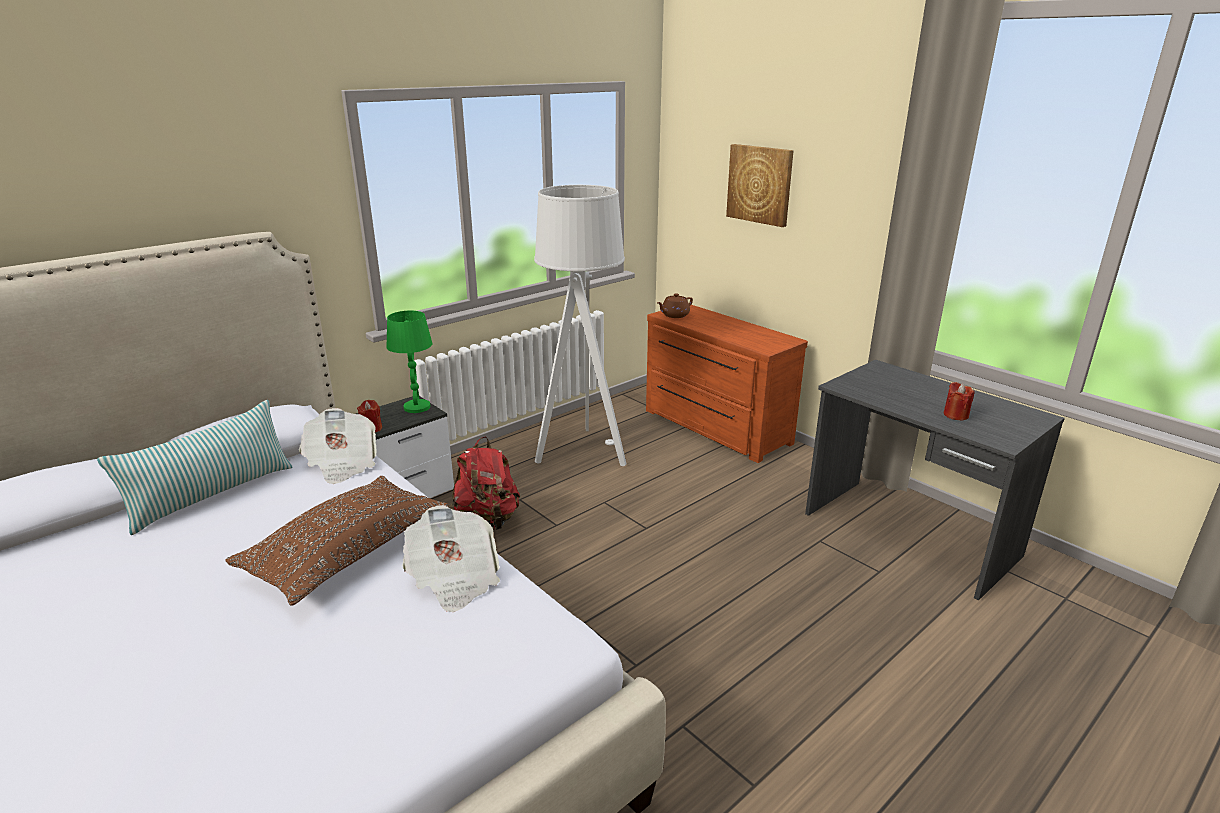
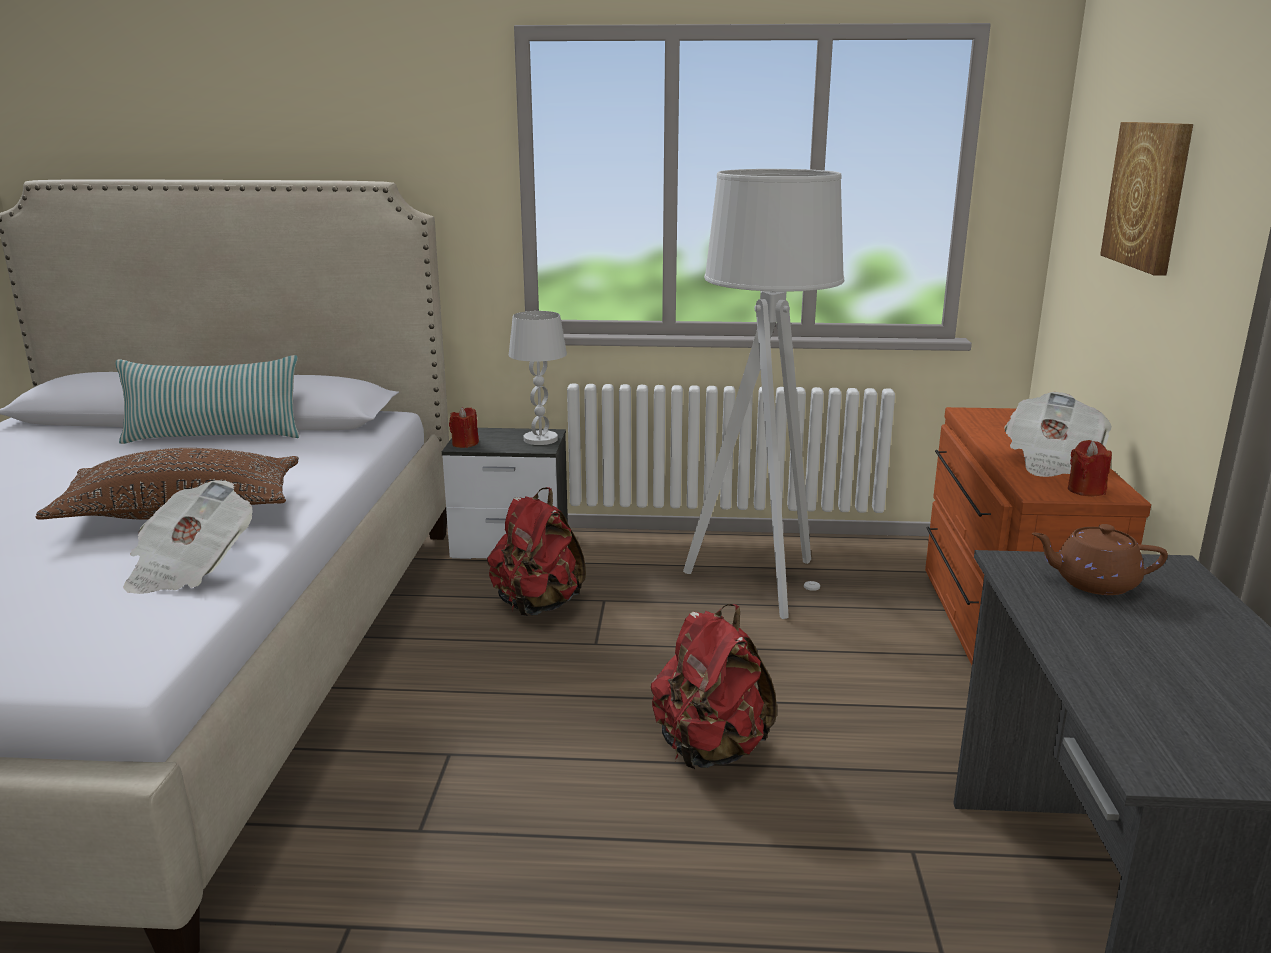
camera: 45 degrees right, 5 degrees down
(342, 464) = (334, 448): newspaper -> newspaper (1051, 461)
(417, 407) = (540, 439): green table lamp -> white table lamp
(674, 315) = (984, 417): brown teapot -> brown teapot (1093, 583)
(693, 546) = (710, 750): none -> red backpack
(956, 415) = (1152, 684): red candle -> red candle (1086, 490)

